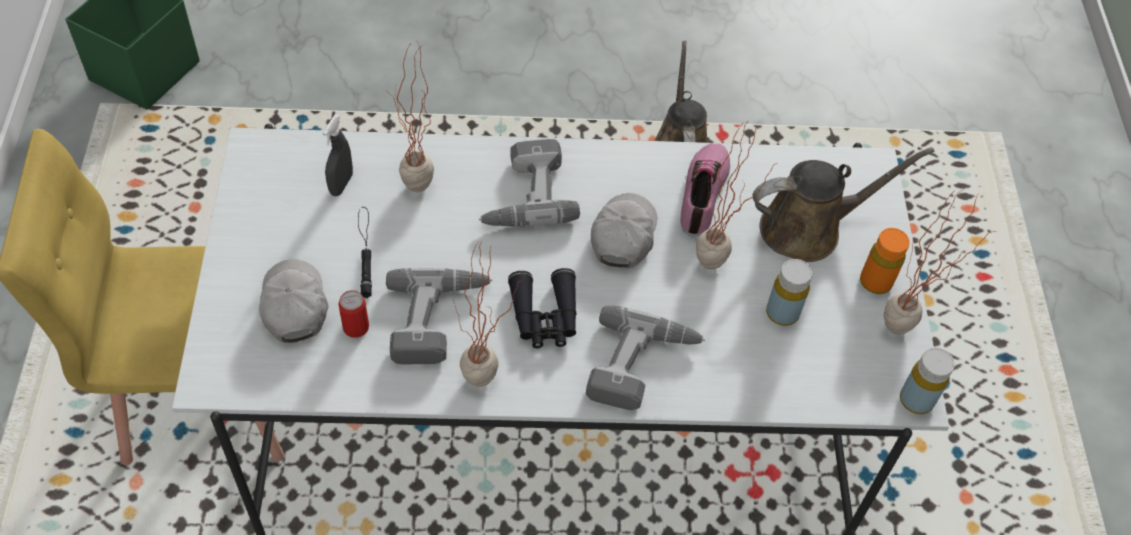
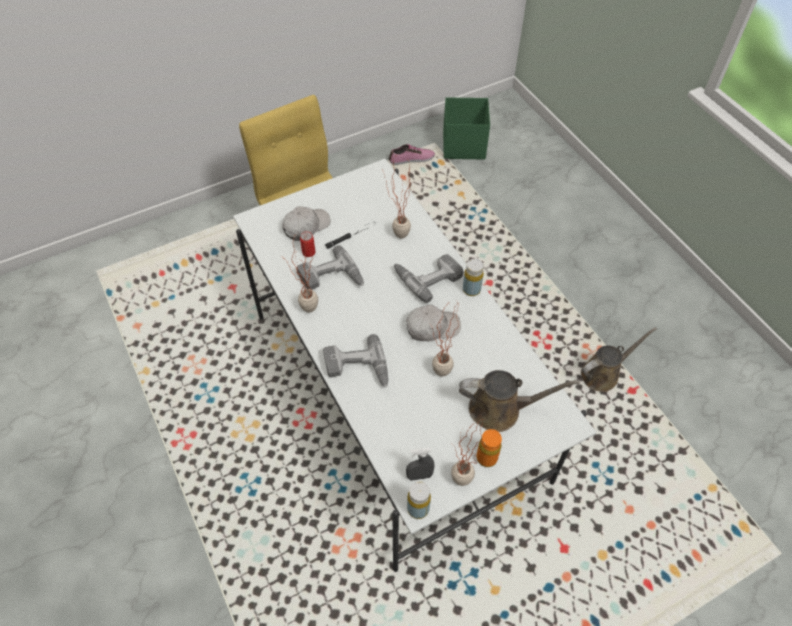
camera: 65 degrees right, 0 degrees up
(341, 184) = (382, 209): grey spray bottle -> grey spray bottle (419, 476)
(545, 317) = (360, 317): black binoculars -> none
(704, 193) = (486, 350): shoe -> shoe (412, 159)
(782, 313) = (432, 419): yellow bottle -> yellow bottle (471, 289)
(808, 228) = (500, 409): brown watering can -> brown watering can turned 45 degrees counterclockwise

